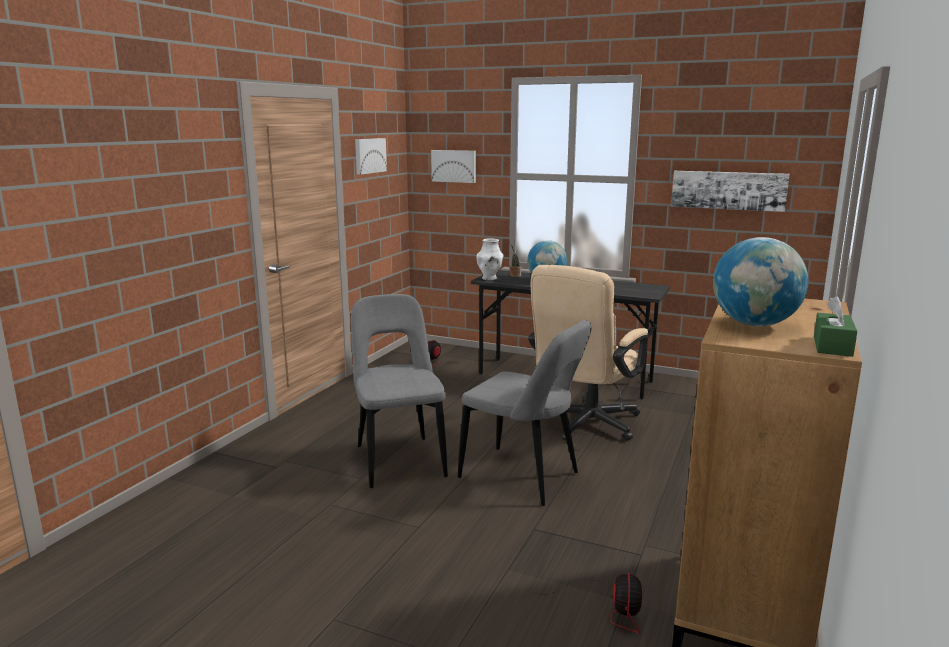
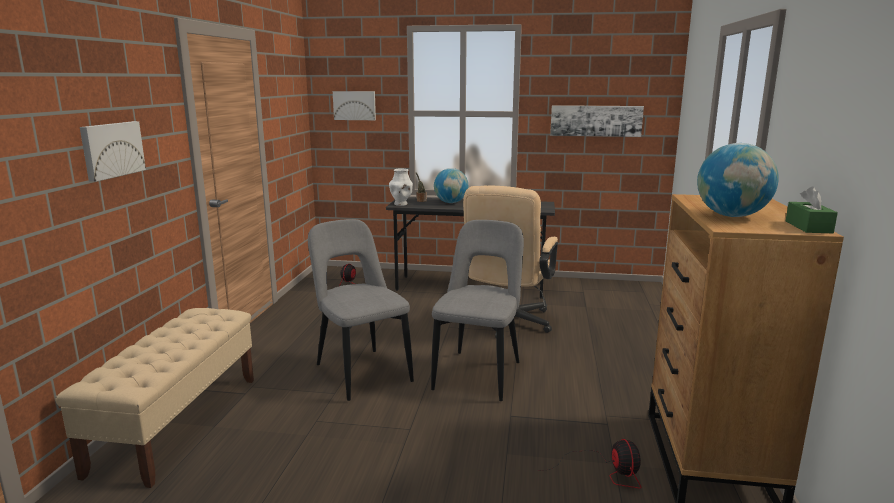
camera: 15 degrees left, 0 degrees up
(203, 487) = (178, 422): none -> beige bench
(369, 155) = (281, 95): picture -> picture (111, 149)
(523, 477) = (479, 373): grey chair -> grey chair turned 90 degrees counterclockwise

